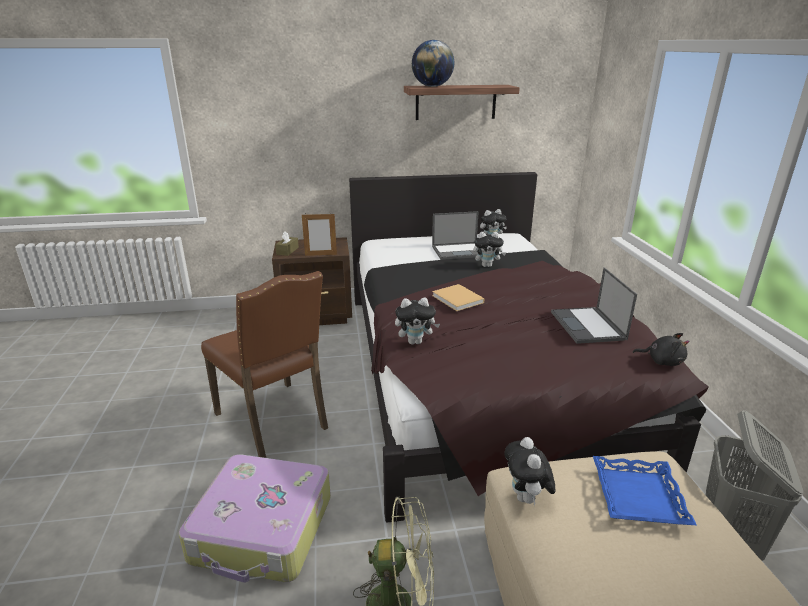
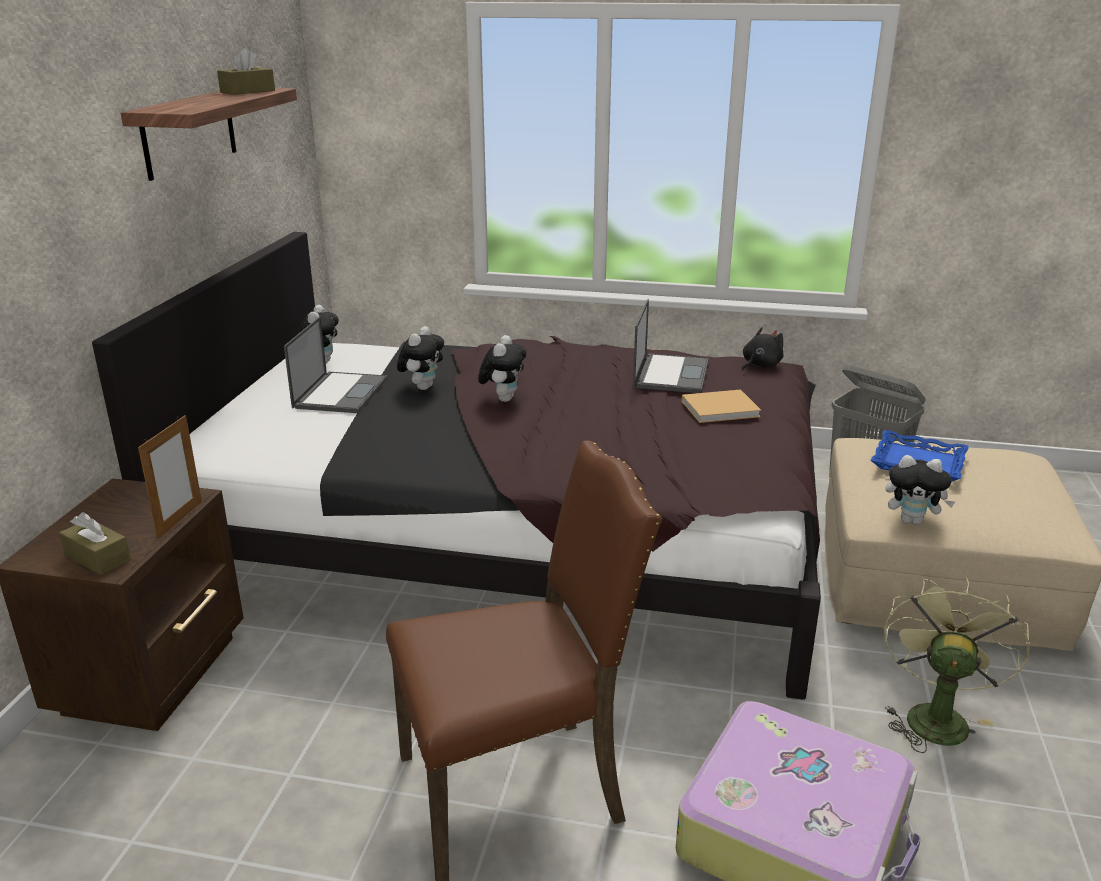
camera: 70 degrees left, 0 degrees up
(415, 342) = (651, 481): plush toy -> plush toy (503, 398)
(432, 86) = (191, 106): globe -> none
(458, 299) = (543, 426): beige book -> beige book (722, 409)
(491, 85) = (247, 91): none -> brown tissue box
(588, 326) = (671, 374): laptop -> laptop turned 90 degrees counterclockwise

